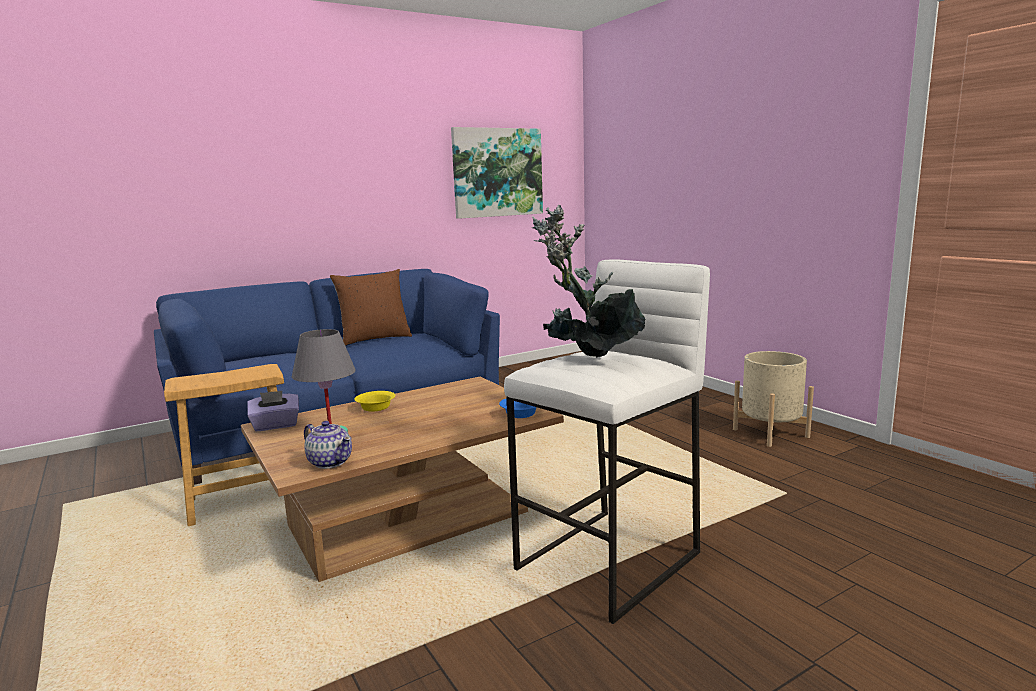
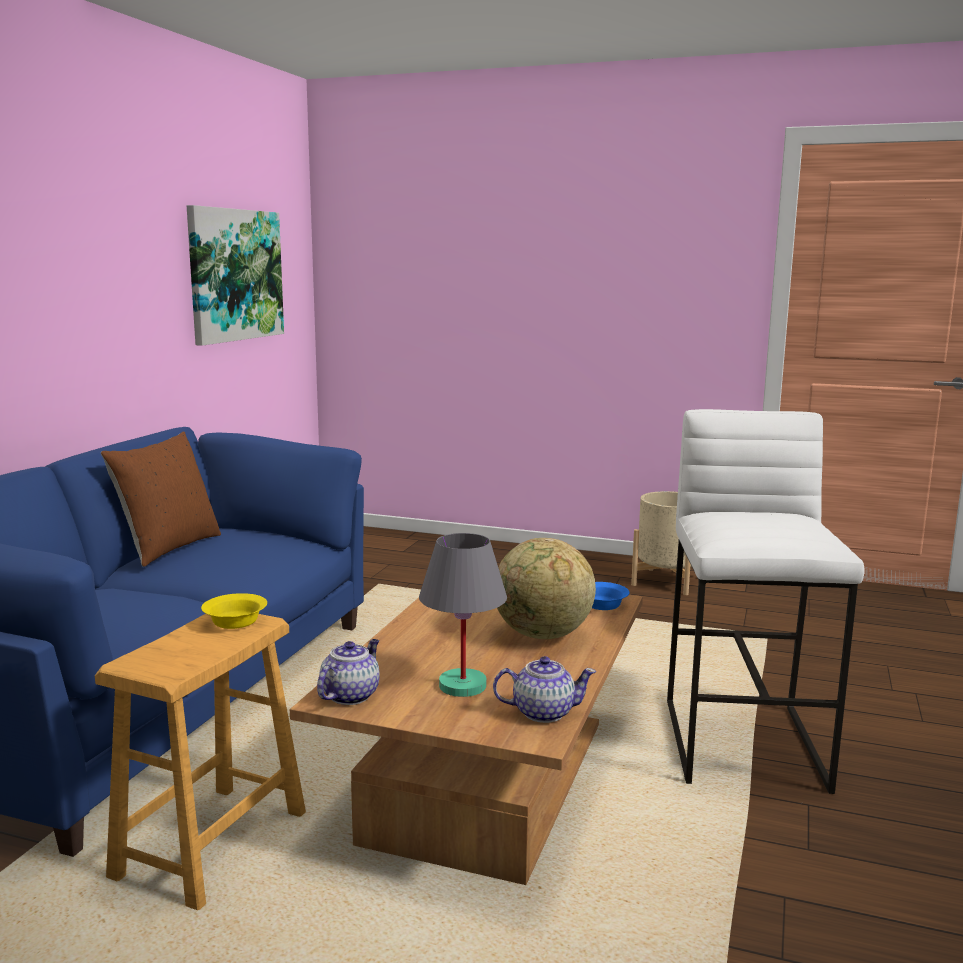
camera: 40 degrees left, 0 degrees up
(276, 425) = (350, 695): purple tissue box -> teapot
(377, 407) = (424, 638): yellow bowl -> yellow bowl (237, 621)
(438, 422) = (542, 636): none -> globe
(585, 360) = (763, 525): potted plant -> none

